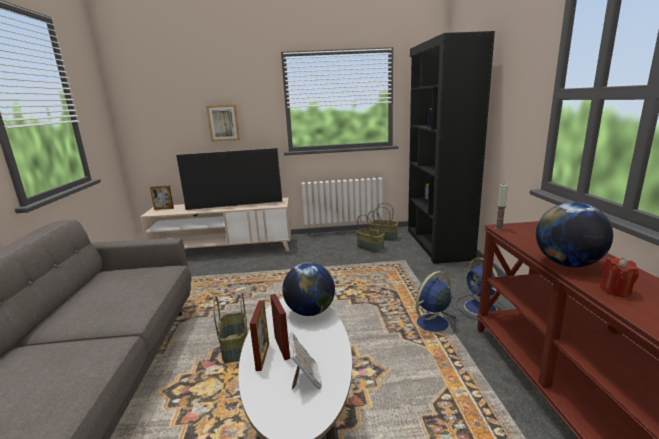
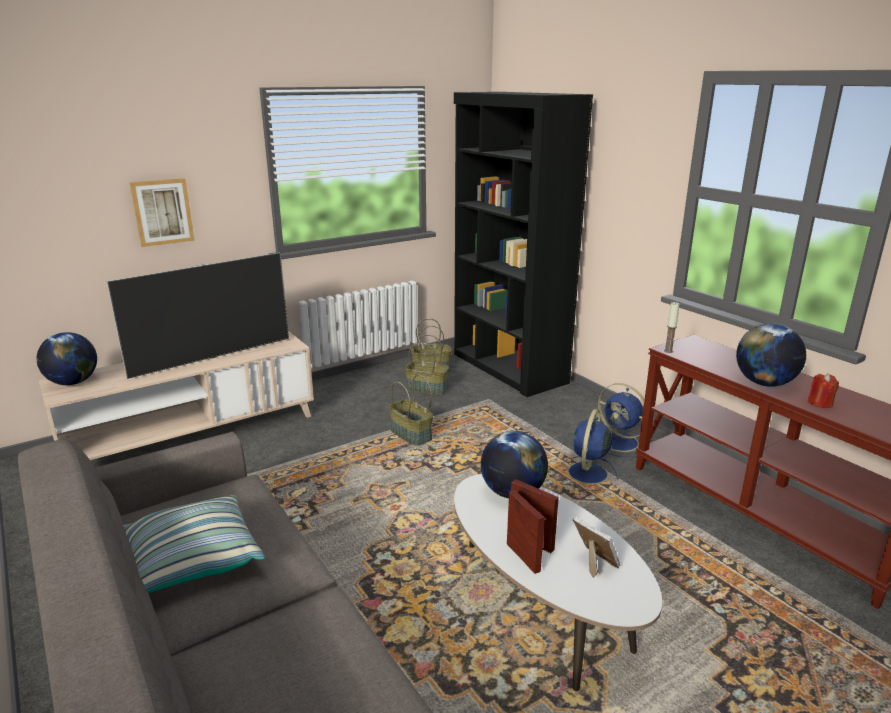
camera: 30 degrees left, 5 degrees up
(92, 298) = (193, 560): none -> pillow
(164, 208) = (73, 382): picture frame -> globe
(234, 348) = (385, 572): basket -> basket (410, 434)

